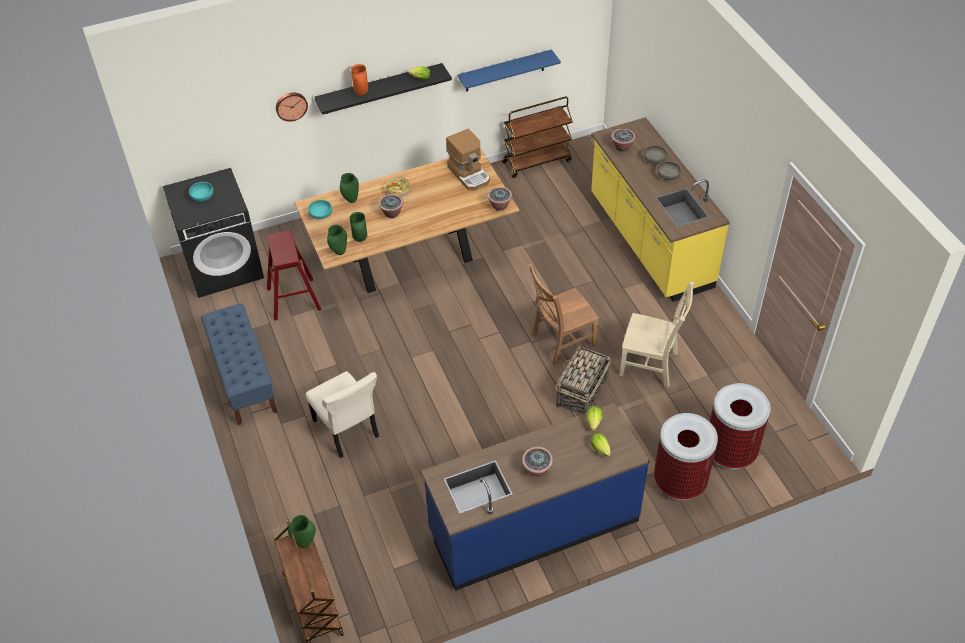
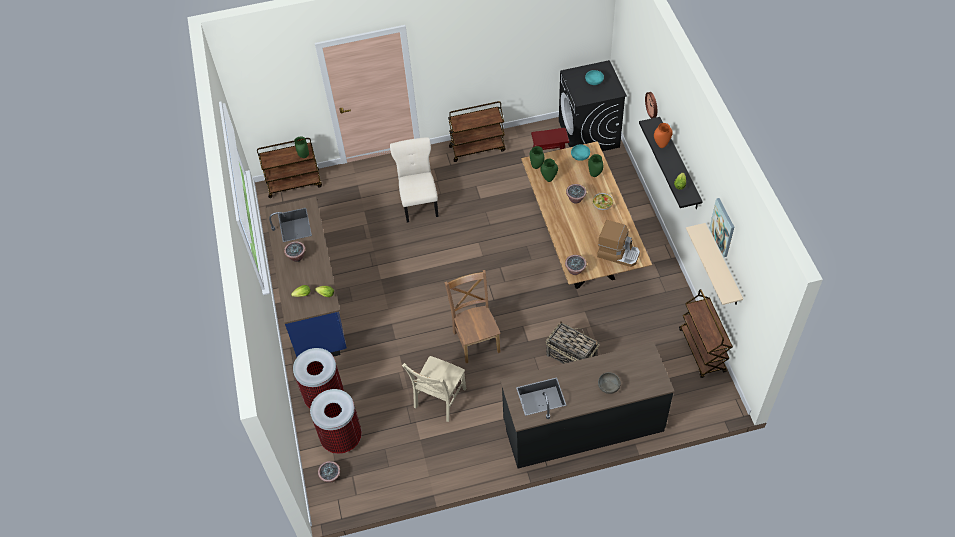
camera: 100 degrees right, 5 degrees up
(243, 378) = (477, 148): blue bench -> brown cart
(347, 431) = (419, 203): beige chair -> beige chair turned 105 degrees clockwise
(469, 174) = (618, 253): coffee machine -> coffee machine turned 135 degrees counterclockwise
(489, 36) = (723, 227): none -> picture
(505, 71) = (722, 266): blue shelf -> beige shelf
(581, 393) = (421, 346): basket -> basket (571, 356)
(622, 147) = (629, 363): potted plant -> potted plant (331, 476)
(649, 241) = (583, 426): yellow counter -> black counter
(668, 176) = (584, 393): grey bowl -> none

